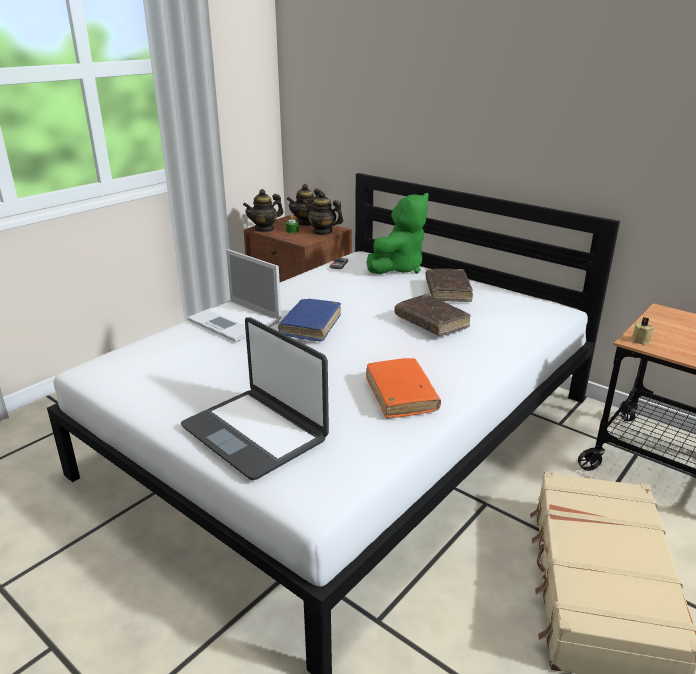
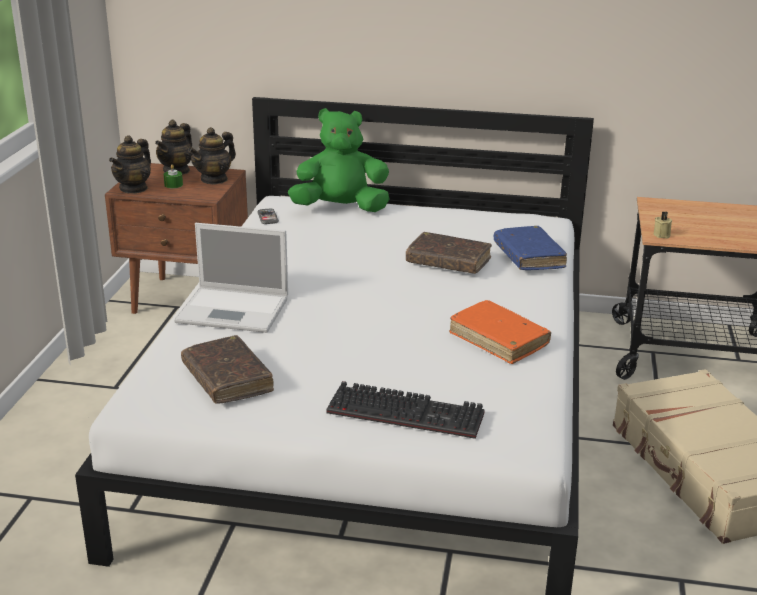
camera: 30 degrees left, 0 degrees up
(255, 433) = (408, 412): laptop -> keyboard
(311, 326) = (328, 295): blue book -> blue book (528, 256)
(322, 232) = (214, 179): teapot -> teapot turned 45 degrees counterclockwise
(398, 268) = (340, 208): green plush toy -> green plush toy turned 105 degrees counterclockwise
(447, 291) = (424, 225): brown book -> brown book (227, 379)

